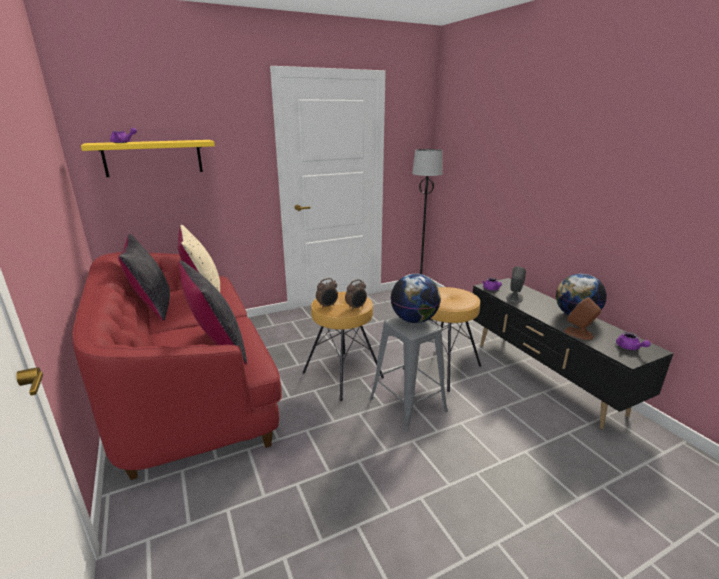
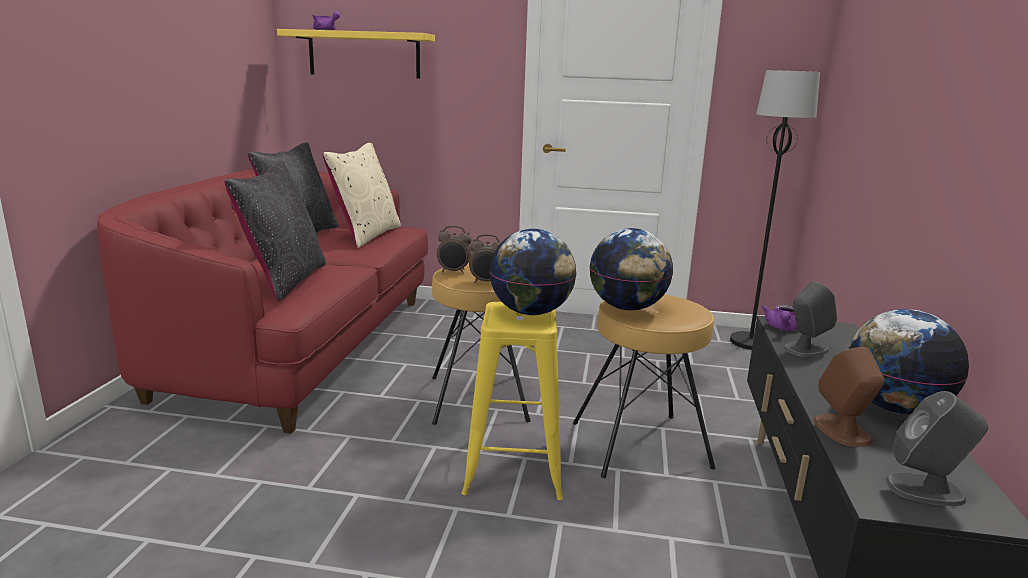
camera: 35 degrees right, 5 degrees down
(408, 405) = (514, 467): grey stool -> yellow stool
(441, 301) = (627, 308): none -> globe
(629, 348) = (926, 490): purple teapot -> grey speaker

